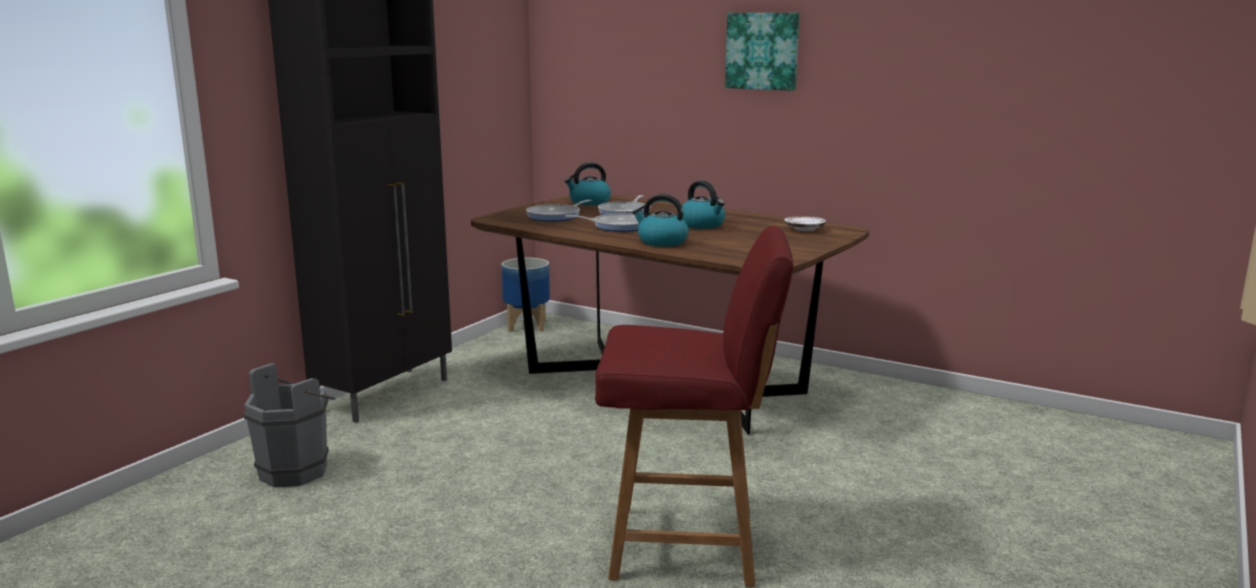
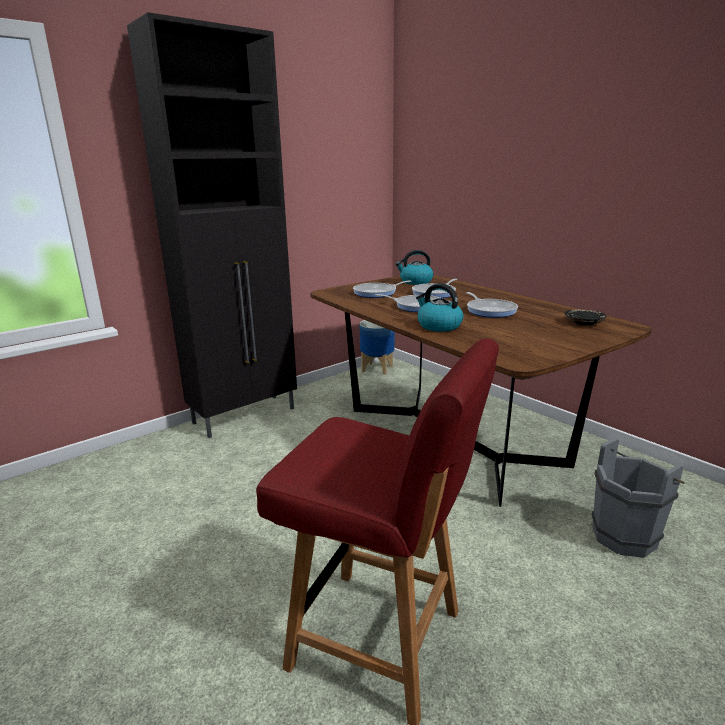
camera: 20 degrees right, 5 degrees up
(299, 470) = (141, 476): grey bucket -> grey bucket (627, 535)
(702, 225) = (490, 310): kettle -> frying pan
(762, 51) = (571, 153): picture -> none
(804, 229) = (583, 323): white plate -> black plate

